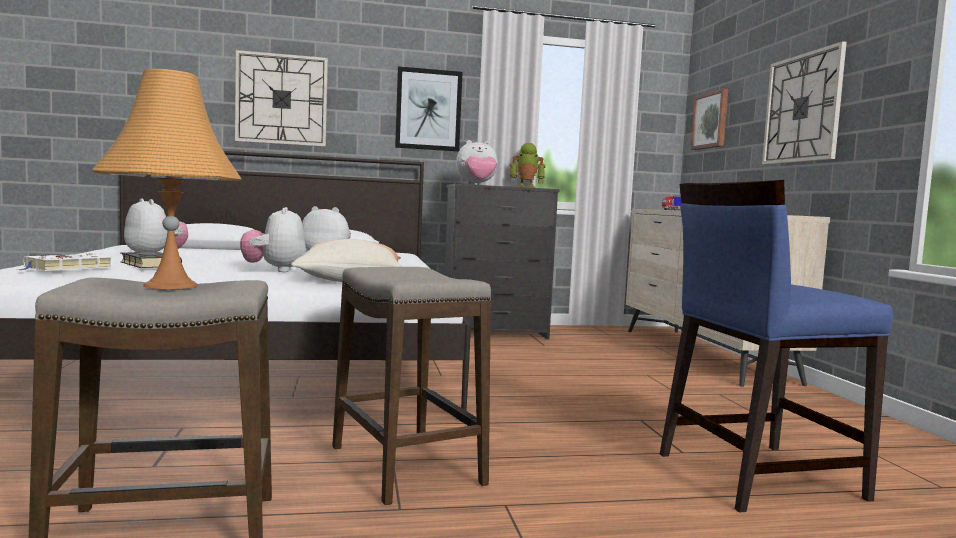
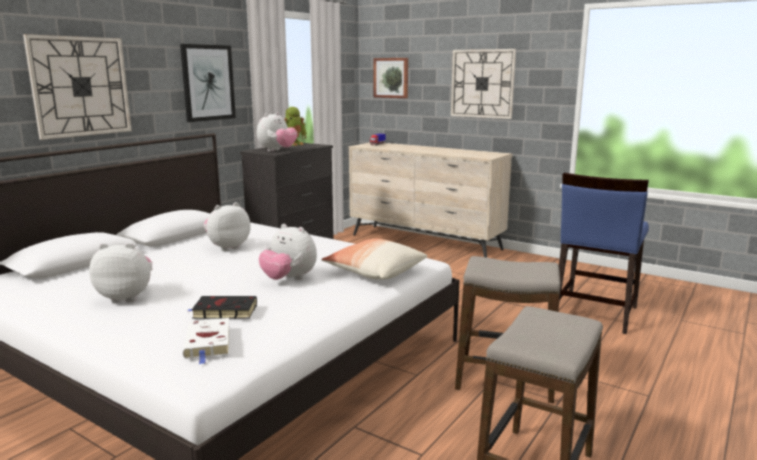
camera: 45 degrees left, 10 degrees up
(171, 285) = (539, 331): orange table lamp -> none

